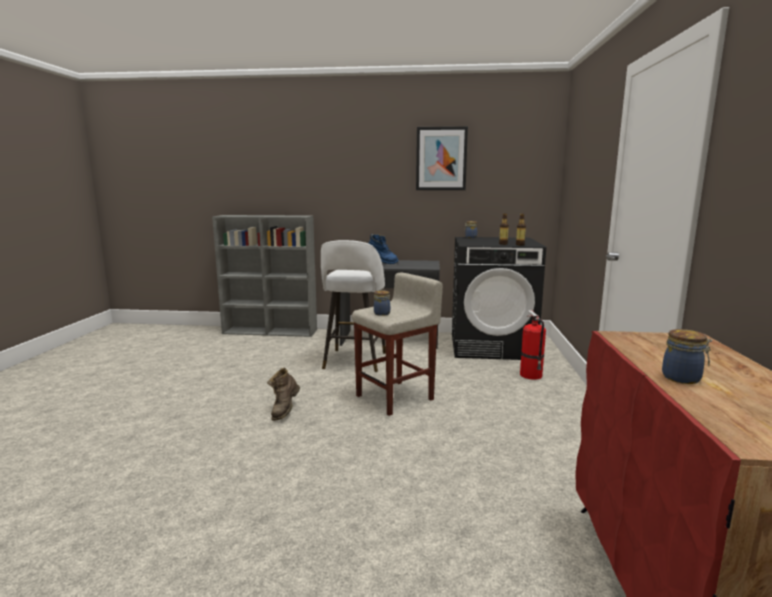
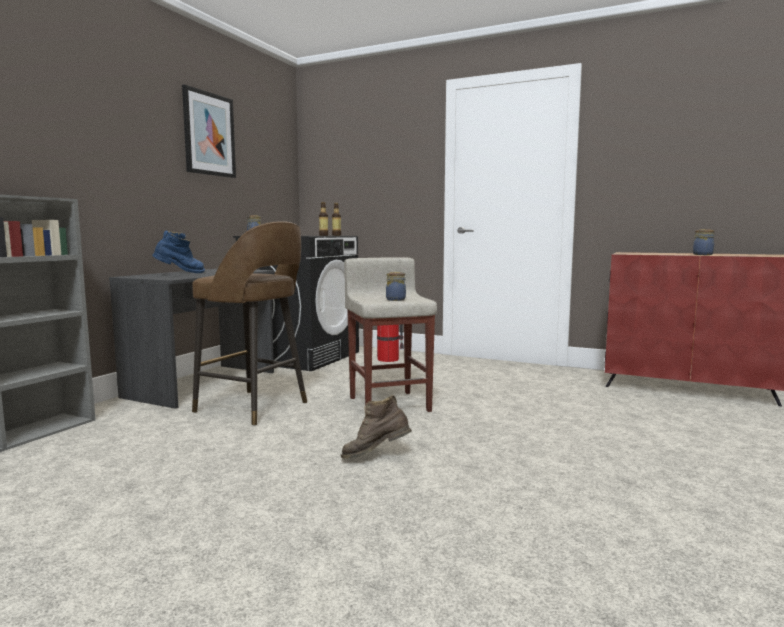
camera: 70 degrees left, 5 degrees down
(284, 411) = (375, 456): brown boot -> brown boot turned 135 degrees clockwise
(354, 361) = (254, 408): white stool -> brown stool

